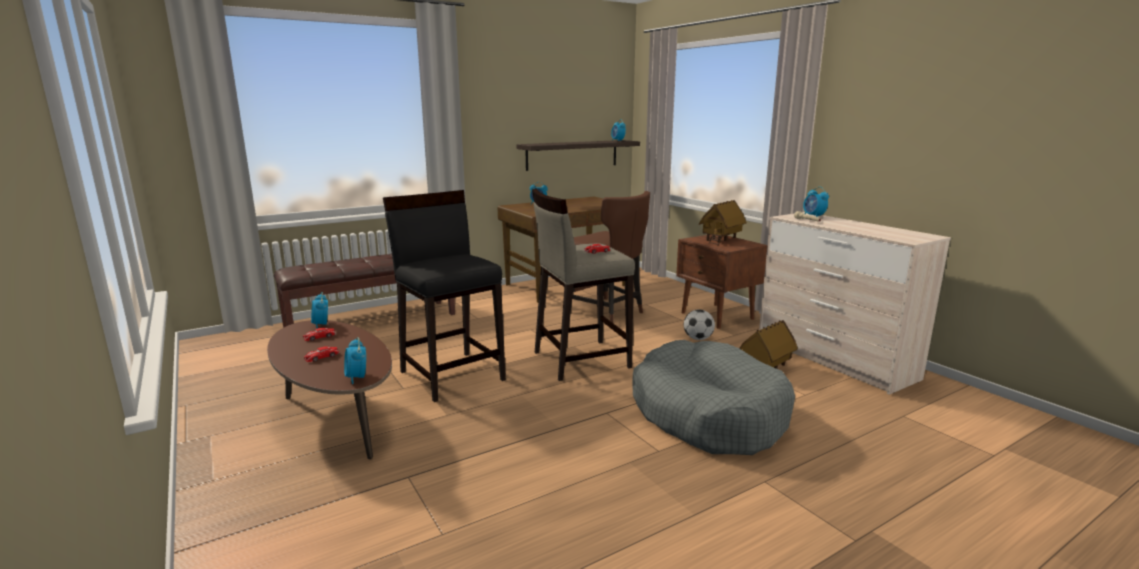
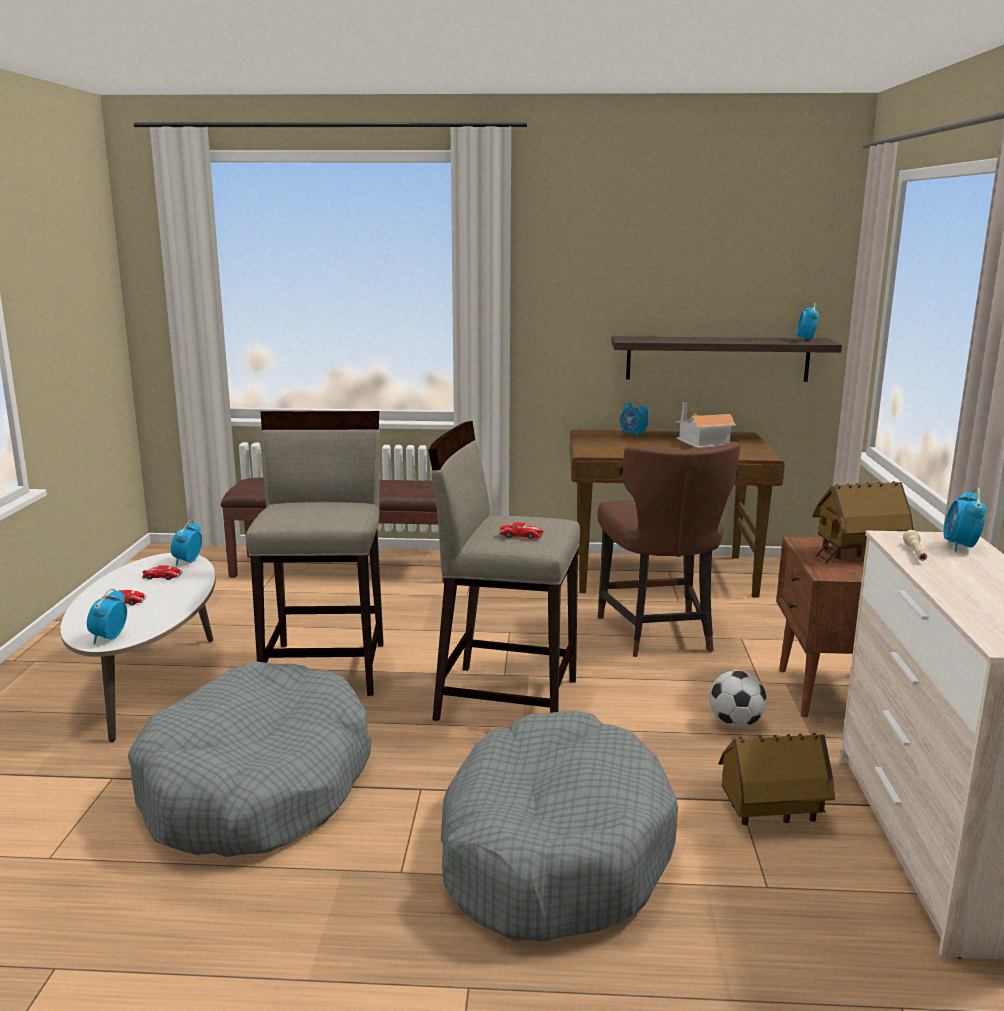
camera: 35 degrees right, 0 degrees up
(336, 416) = (153, 679): brown coffee table -> white coffee table
(452, 375) = (326, 668): black stool -> beige stool
(514, 445) = (257, 786): none -> grey dog bed
(580, 203) = (701, 442): none -> toy house

